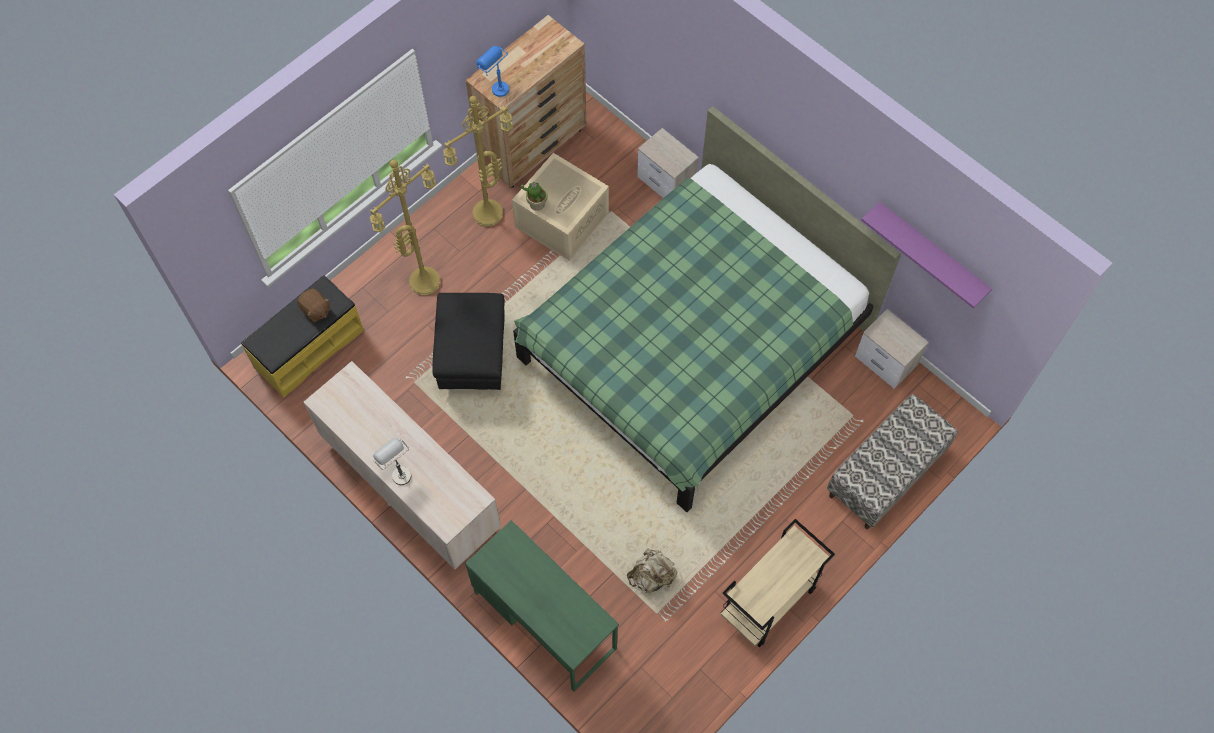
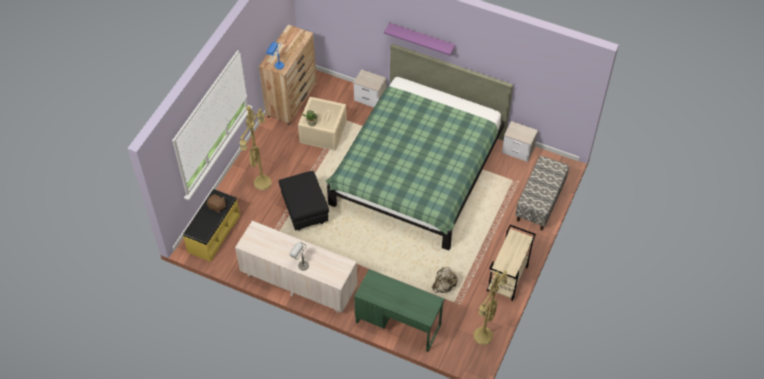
camera: 20 degrees left, 10 degrees down
(488, 215) = (282, 141): yellow floor lamp -> yellow floor lamp (483, 337)
(931, 252) = (529, 76): purple shelf -> purple shelf (422, 39)

